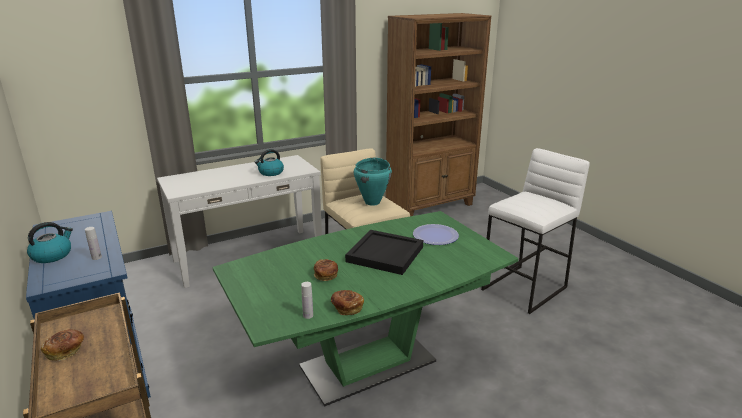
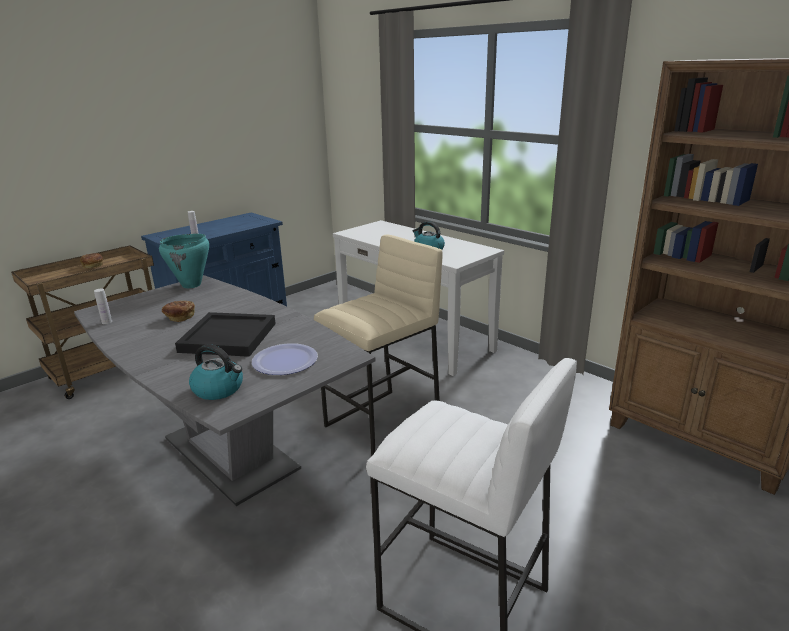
camera: 75 degrees right, 0 degrees up
(52, 255) = (200, 227): kettle -> kettle (219, 389)
(346, 308) = (113, 335): bread -> none
(368, 364) = (230, 453): green dining table -> grey dining table
(372, 202) = (368, 308): turquoise cooking pot -> turquoise cooking pot (191, 285)

